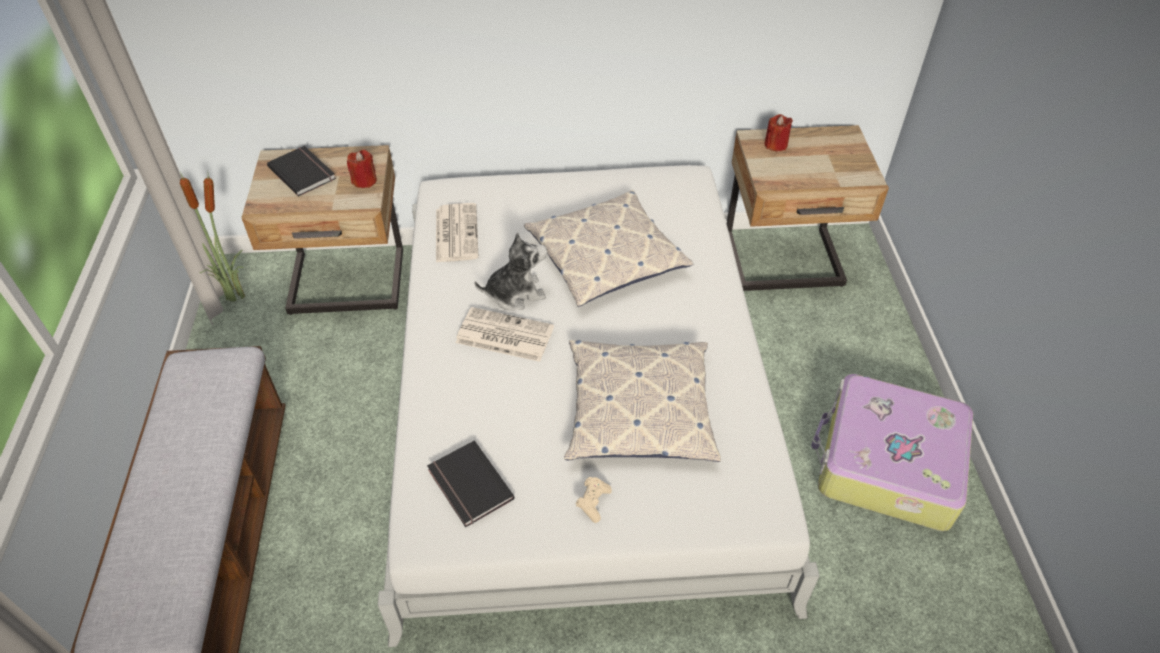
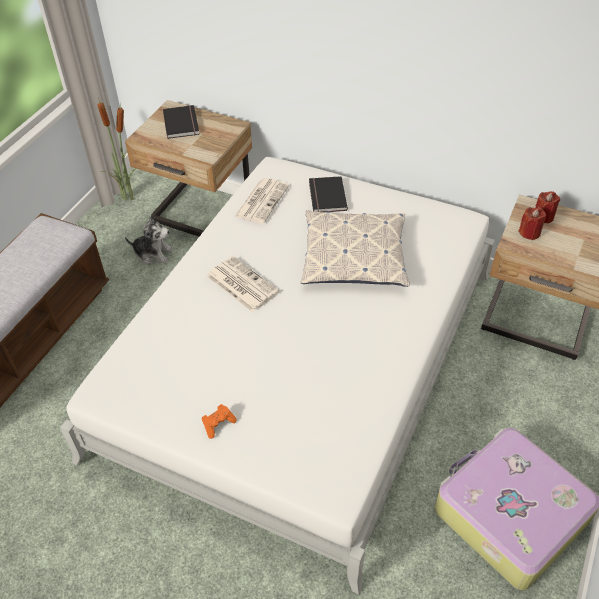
camera: 30 degrees right, 0 degrees up
(364, 181) = (216, 142): red candle -> red candle (529, 232)
(468, 486) = (147, 375): black book -> black book (326, 196)
(515, 293) = (270, 258): plush toy -> plush toy (153, 254)
(593, 502) = (218, 424): beige game controller -> orange game controller
(639, 409) = (297, 375): pillow -> none

